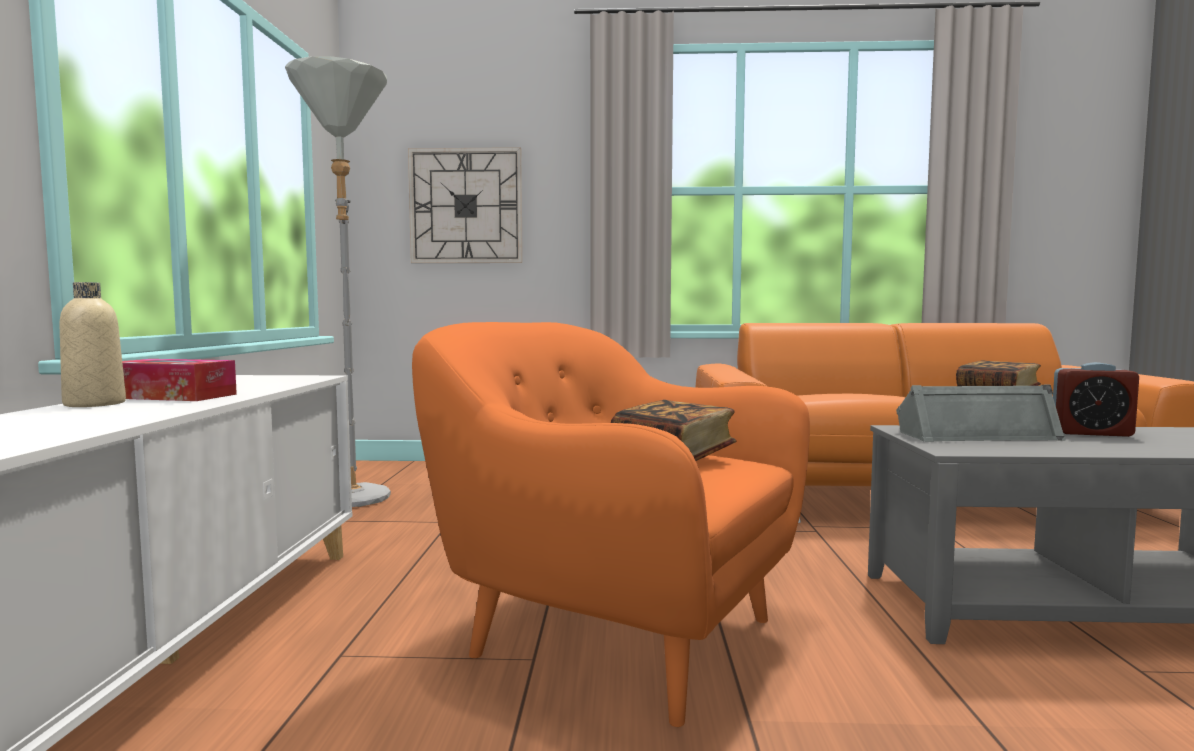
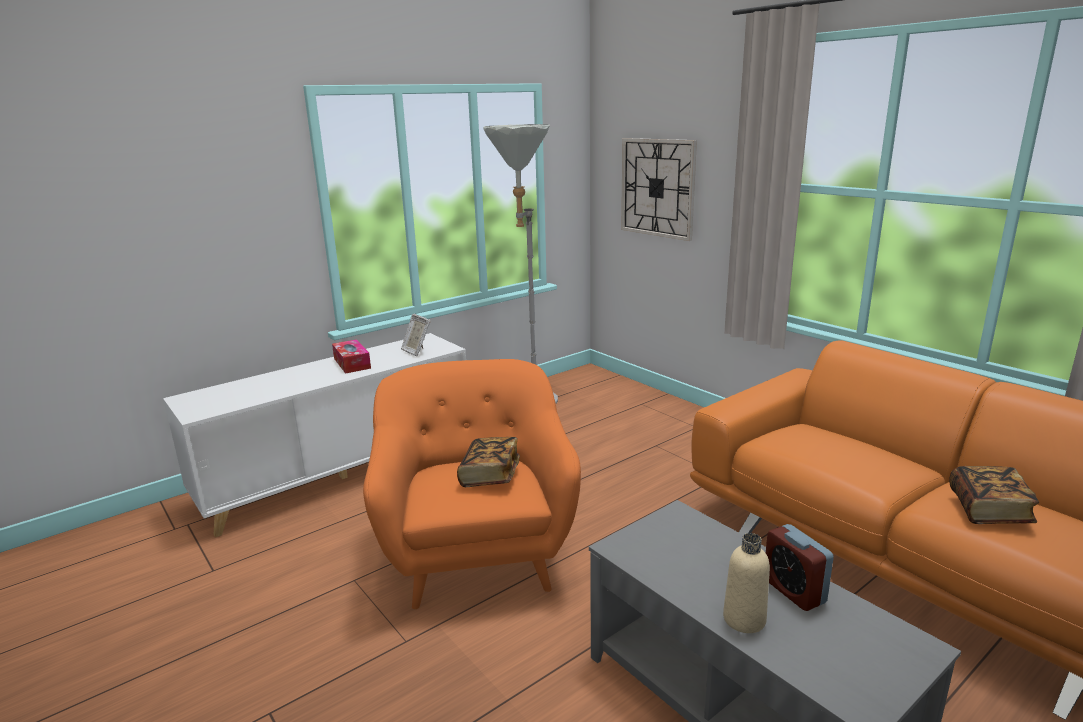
camera: 50 degrees right, 15 degrees up
(94, 404) = (319, 365): beige bottle -> beige bottle (744, 619)
(270, 381) = (416, 351): none -> picture frame
(976, 435) = (695, 545): grey speaker -> none

